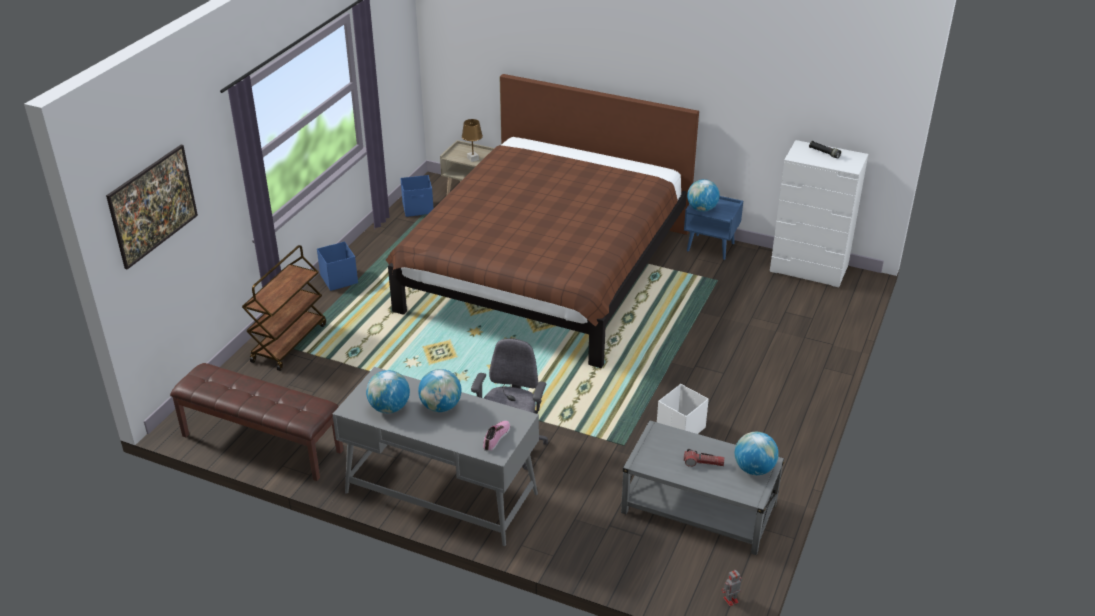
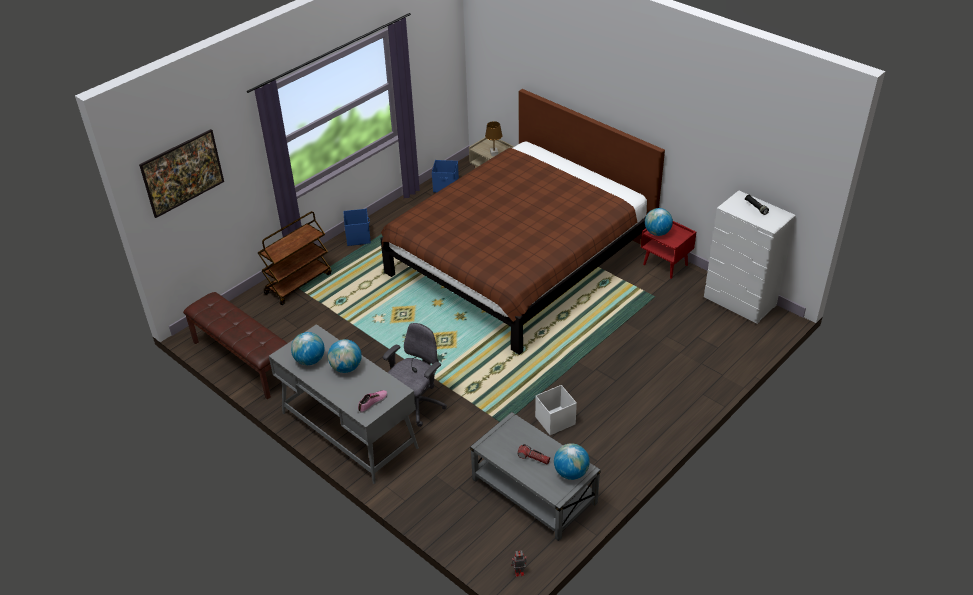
camera: 20 degrees right, 5 degrees up
(711, 247) = (666, 265): blue nightstand -> red nightstand

